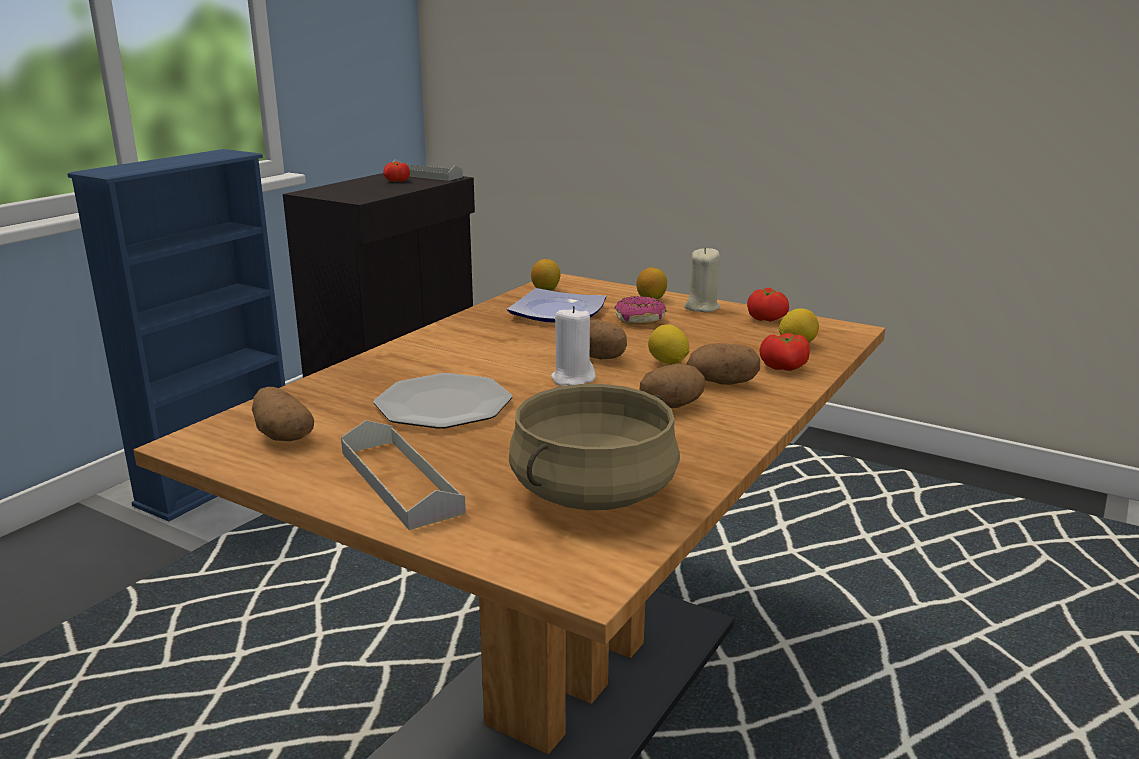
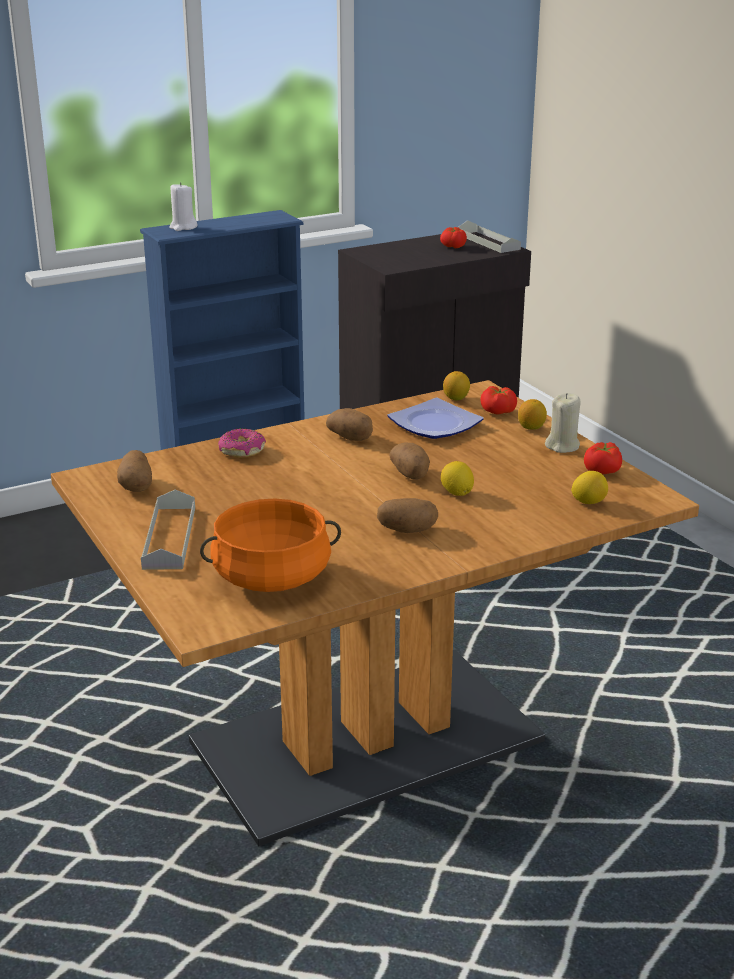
camera: 30 degrees right, 5 degrees up
(444, 405) = (256, 488): plate -> none
(573, 379) = (367, 490): white candle -> white candle (183, 227)
(594, 493) = (271, 578): beige cooking pot -> orange cooking pot
(640, 319) = (493, 447): donut -> donut (242, 451)
(722, 382) = (473, 521): potato -> potato (351, 438)
(784, 367) = (542, 521): tomato -> tomato (498, 412)

